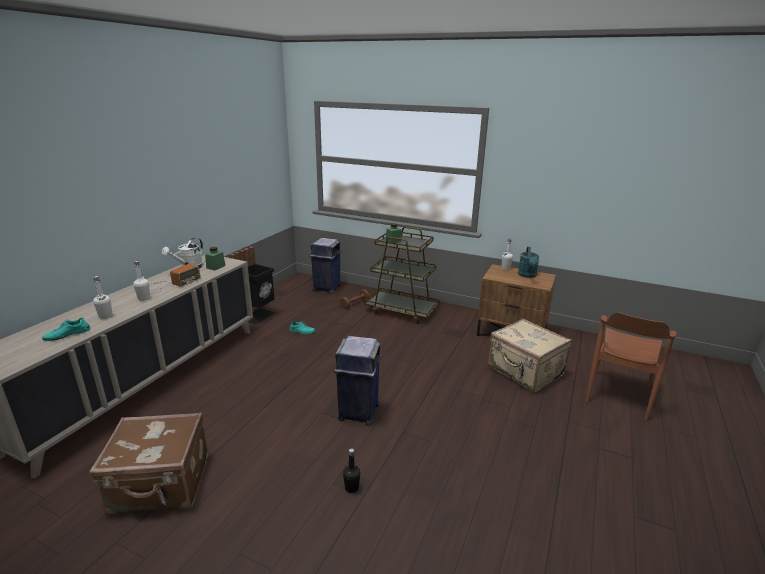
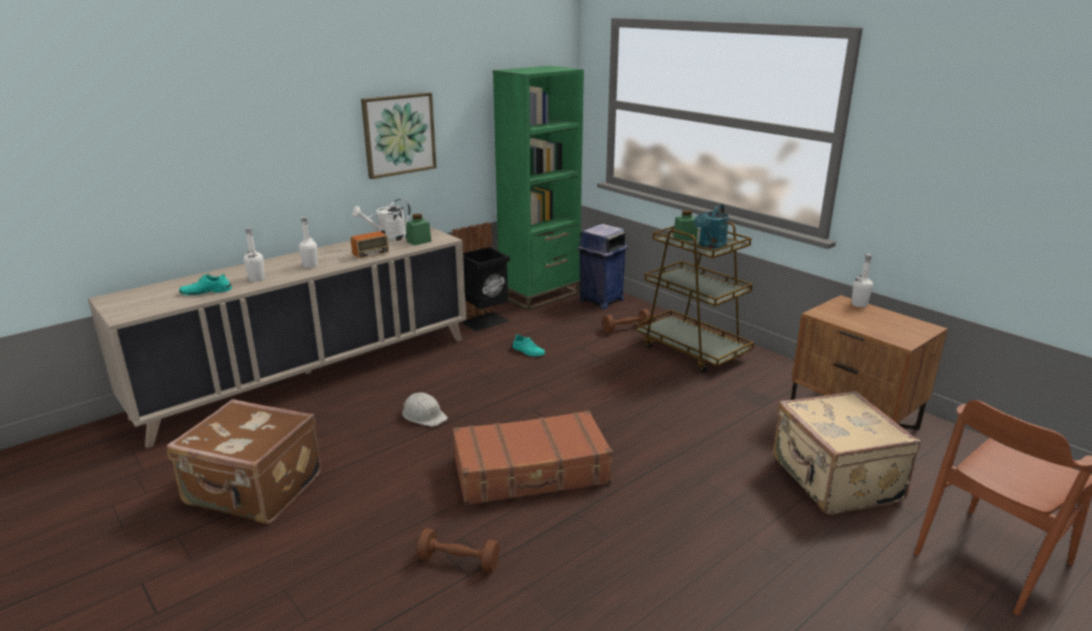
camera: 25 degrees right, 0 degrees up
(184, 189) = (399, 134): none -> picture
(258, 392) = (424, 415): none -> white hard hat
(284, 291) = (539, 295): none -> green bookcase
(351, 488) = (459, 561): black bottle -> brown dumbbell
(358, 413) = (531, 472): blue trash can -> brown suitcase
(527, 275) = (890, 321): turquoise watering can -> turquoise watering can (710, 246)

